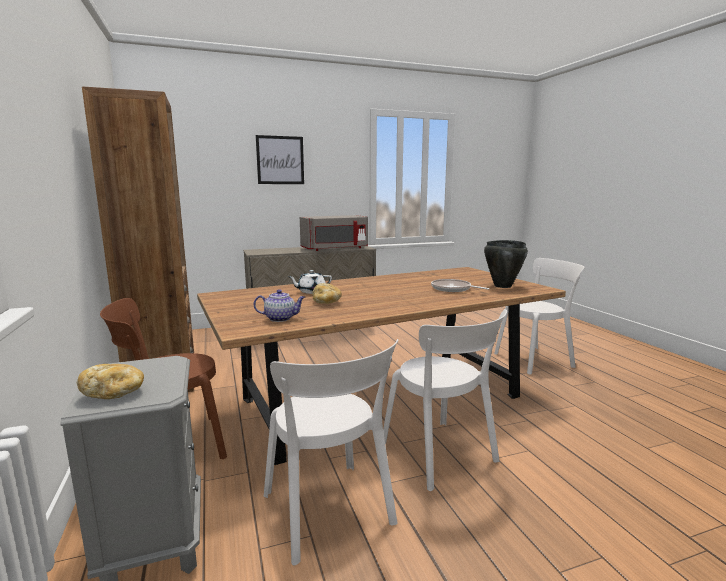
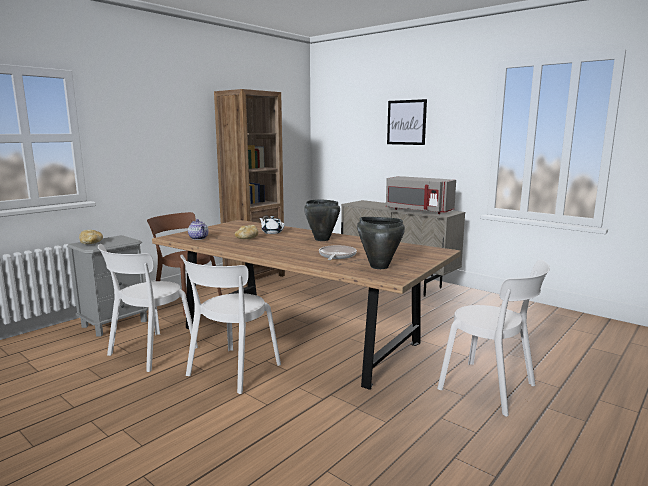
camera: 60 degrees right, 0 degrees up
(378, 284) = (322, 239): none -> black cooking pot

